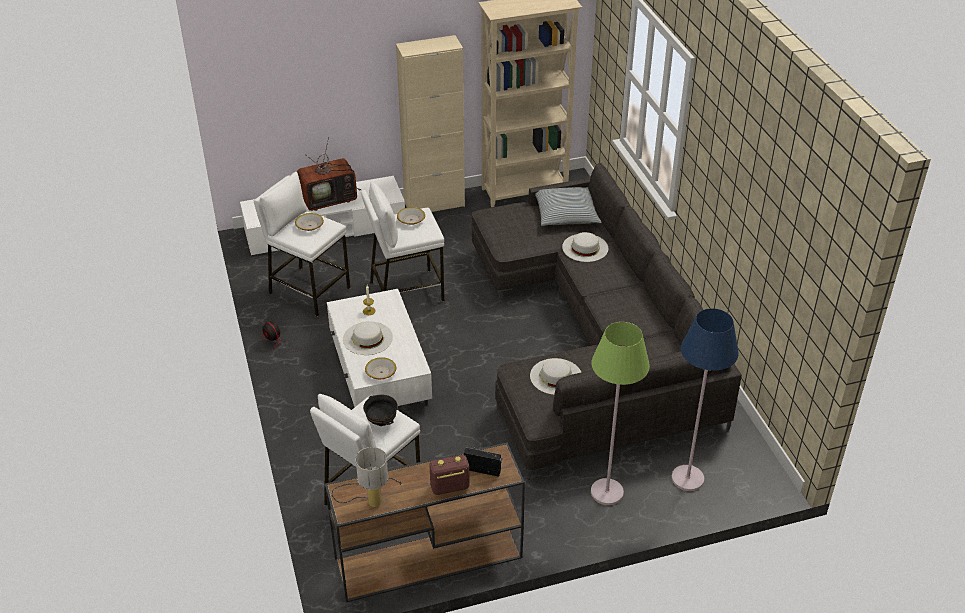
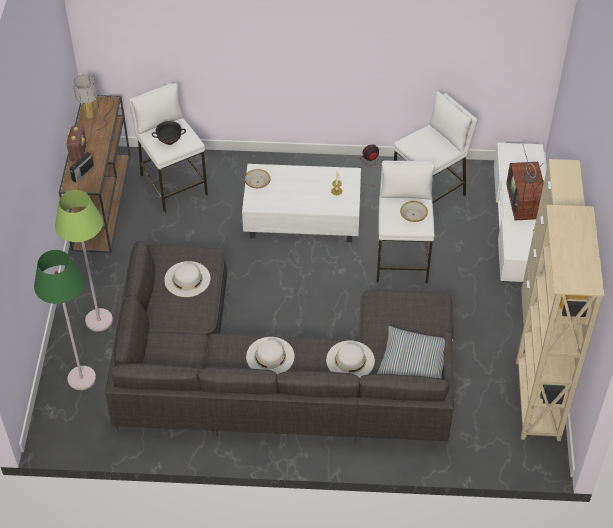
camera: 110 degrees right, 10 degrees up
(310, 226) = (431, 147): bowl -> none
(367, 338) = (302, 183): white hat -> white hat (270, 356)
(687, 478) = (82, 378): blue floor lamp -> green floor lamp

